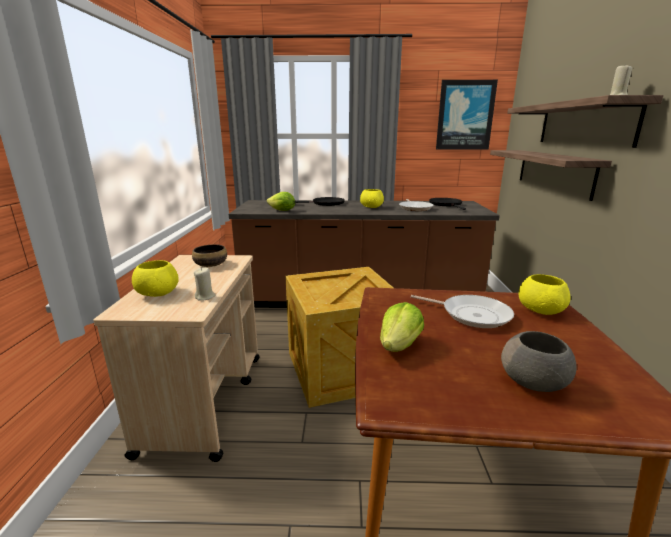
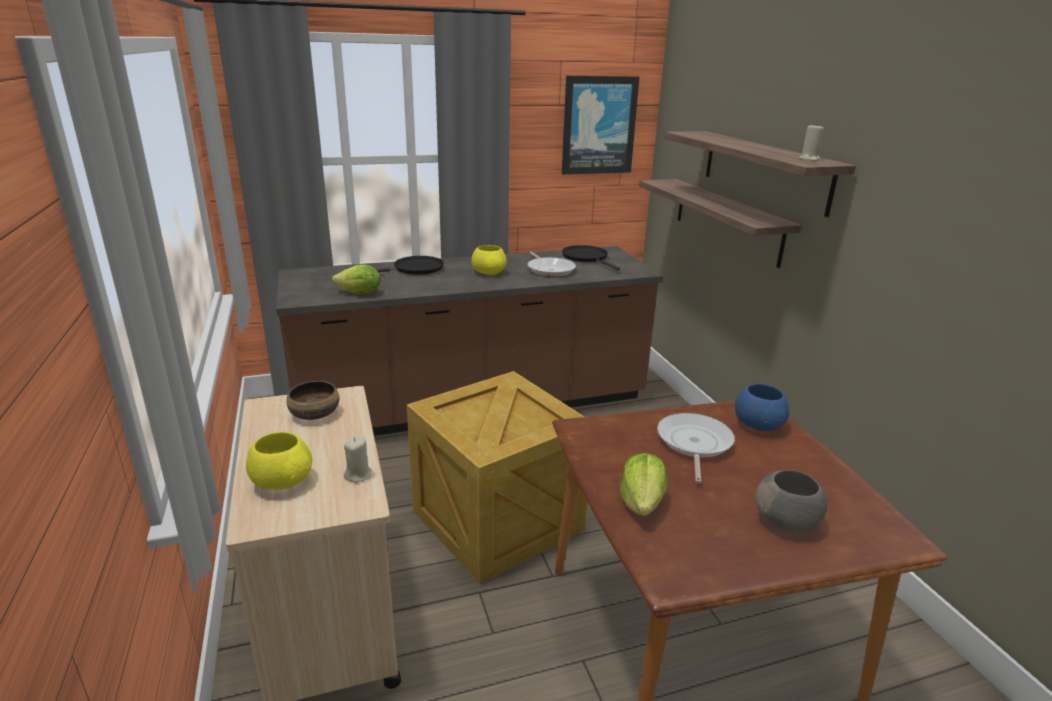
camera: 20 degrees left, 5 degrees up
(471, 314) = (693, 444): frying pan -> frying pan turned 90 degrees counterclockwise
(541, 310) = (758, 424): yellow bowl -> blue bowl

